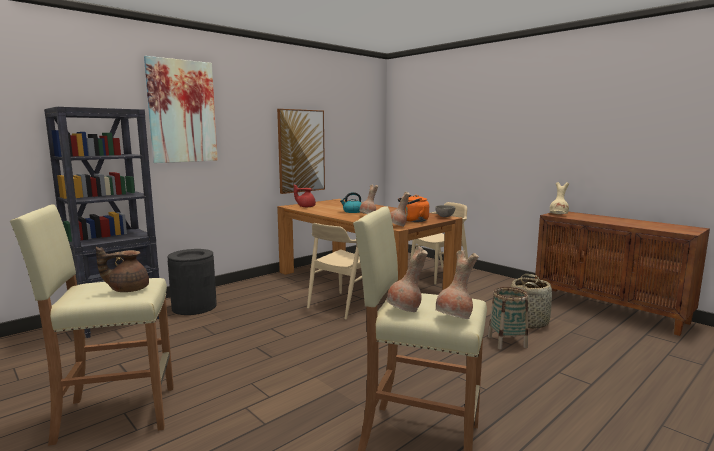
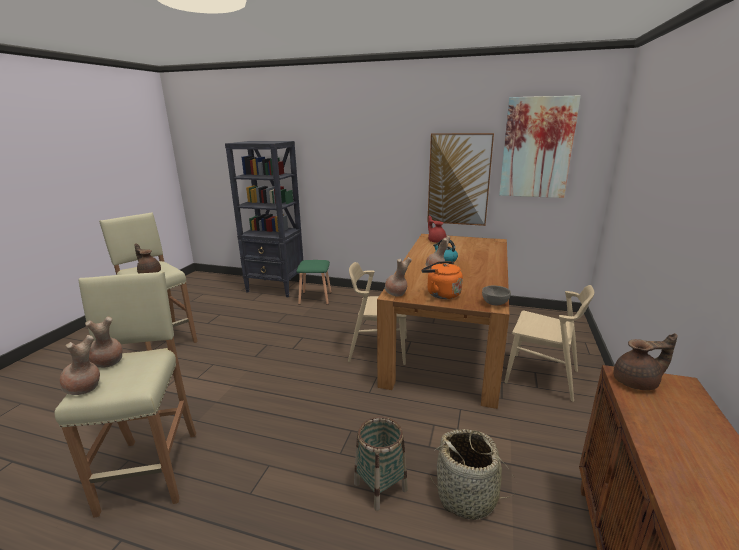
camera: 60 degrees right, 10 degrees up
(182, 111) = (336, 139): picture -> picture (537, 148)
(194, 307) = (315, 298): black trash can -> green stool
(559, 215) = (637, 382): beige vase -> brown teapot

